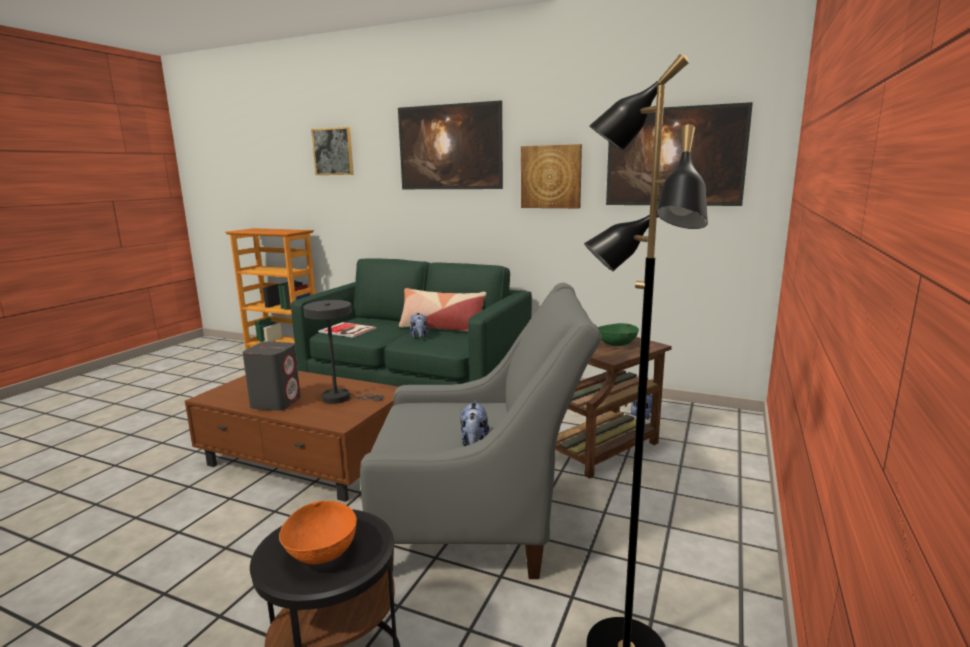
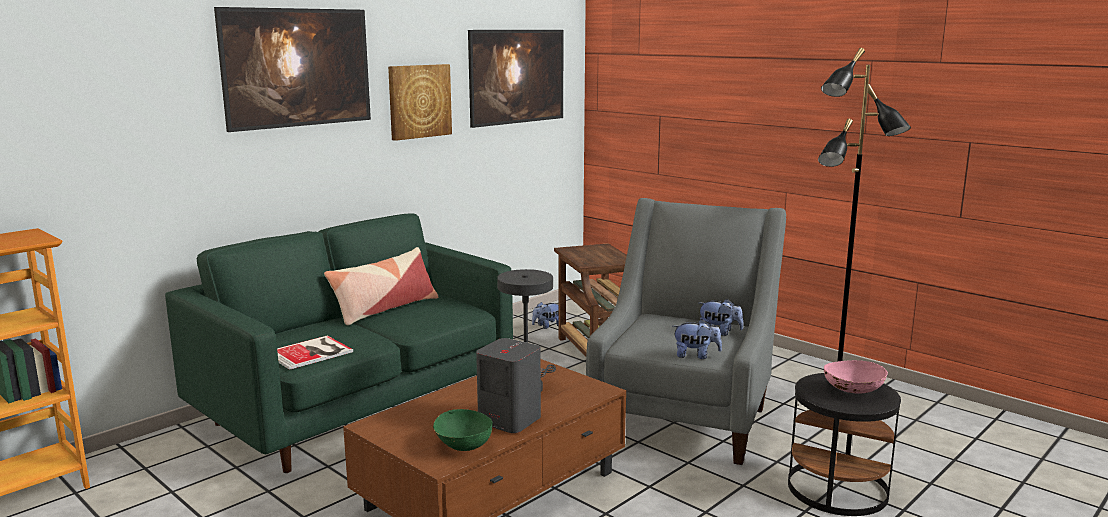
camera: 70 degrees left, 0 degrees up
(321, 551) = (853, 391): orange bowl -> pink bowl
(333, 151) = (76, 75): picture -> none
(419, 337) = (404, 321): plush toy -> plush toy (696, 355)
(616, 344) = (589, 253): green bowl -> green bowl (462, 445)

